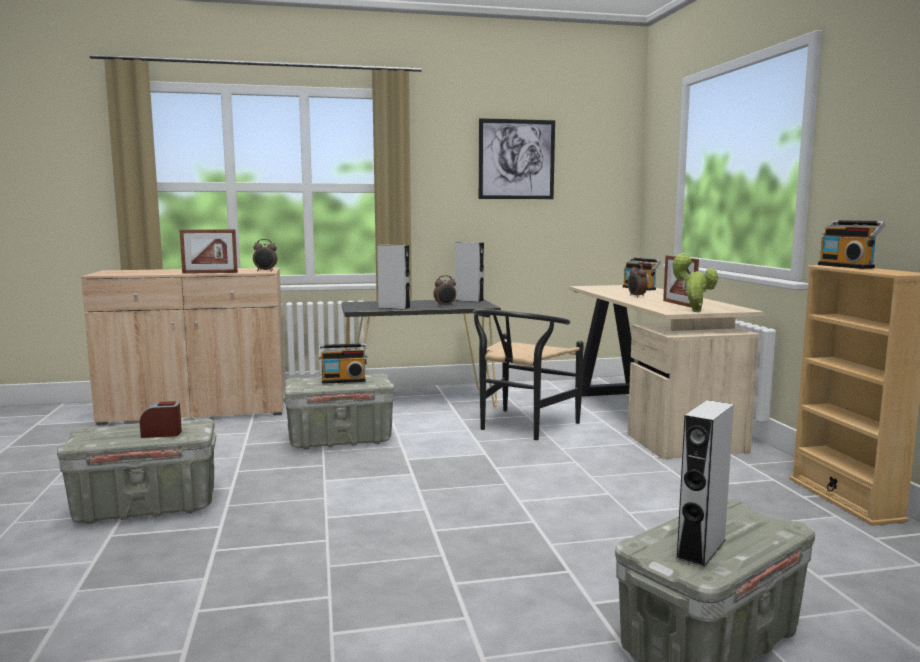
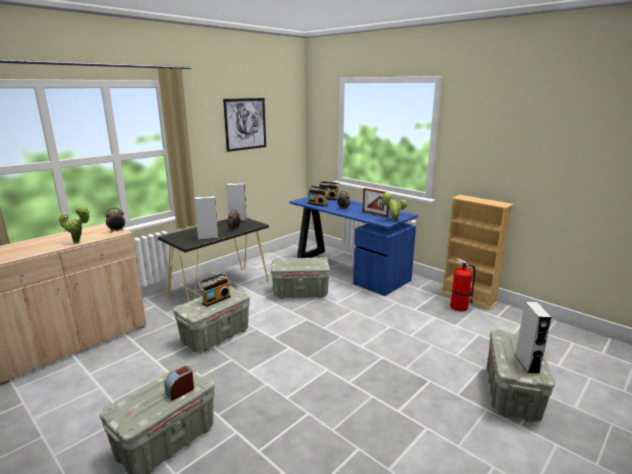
camera: 35 degrees left, 10 degrees up
(210, 273) = (78, 242): picture frame -> potted plant
(521, 427) = (300, 293): black chair -> grey storage box
(647, 418) = (348, 269): beige desk -> blue desk
(800, 506) = (460, 307): none -> fire extinguisher
(847, 266) = (470, 198): radio -> radio (318, 204)

